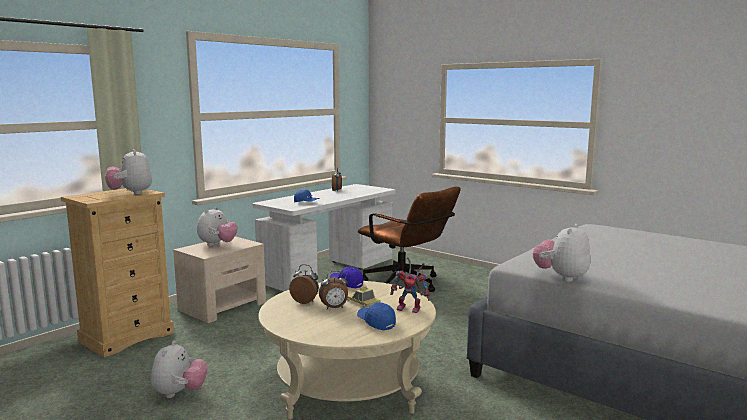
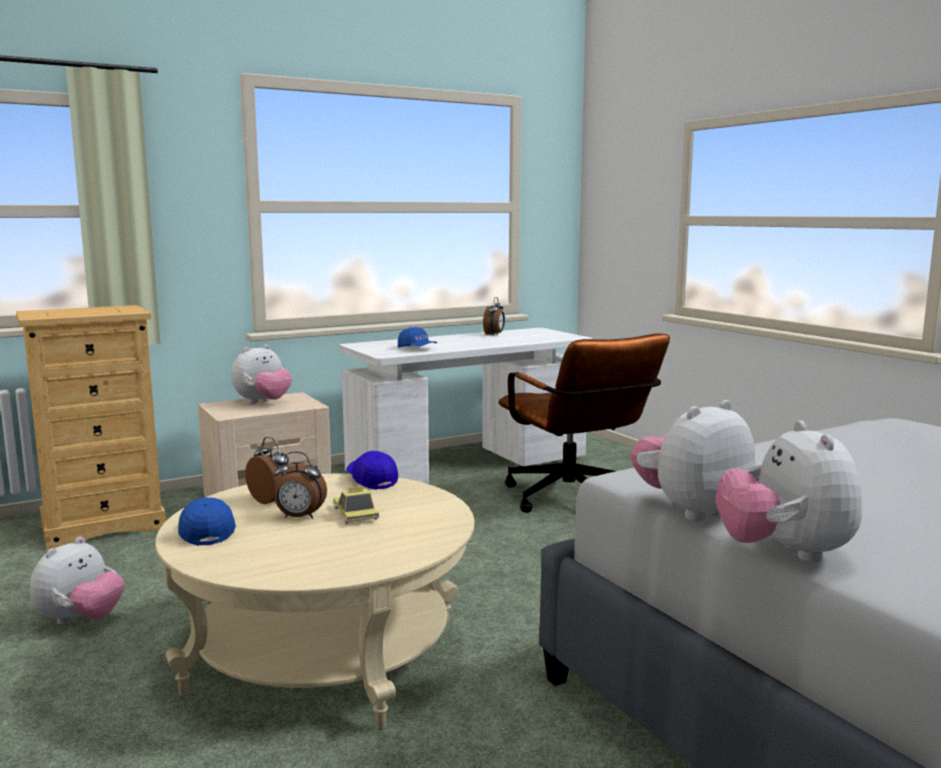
camera: 20 degrees right, 0 degrees up
(131, 193) = (106, 311): plush toy -> plush toy (784, 553)
(376, 323) = (331, 552): blue cap -> blue cap (206, 532)
(411, 309) = (421, 536): toy robot -> none

